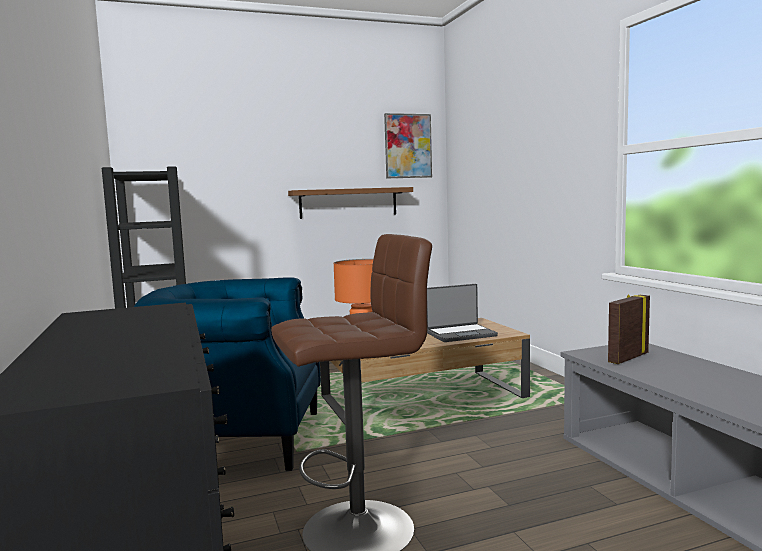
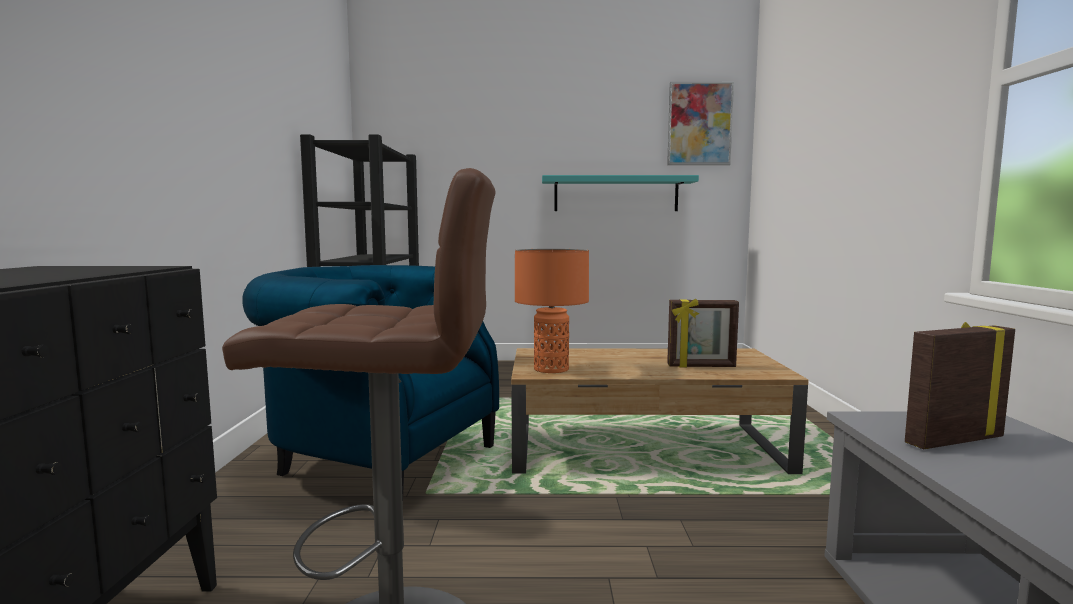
camera: 20 degrees right, 0 degrees up
(348, 202) = (616, 194): brown shelf -> turquoise shelf
(460, 334) = (701, 366): laptop -> picture frame

